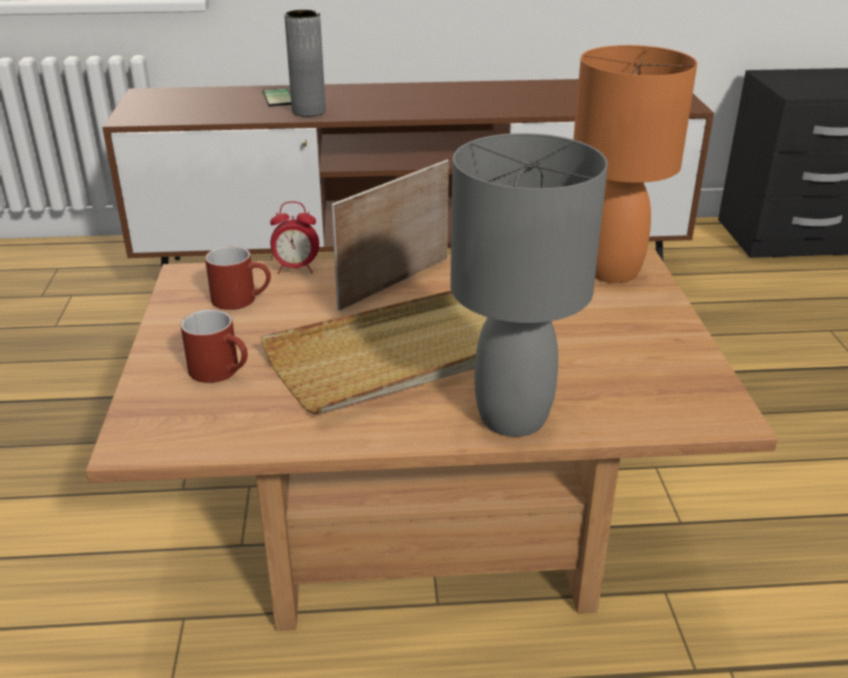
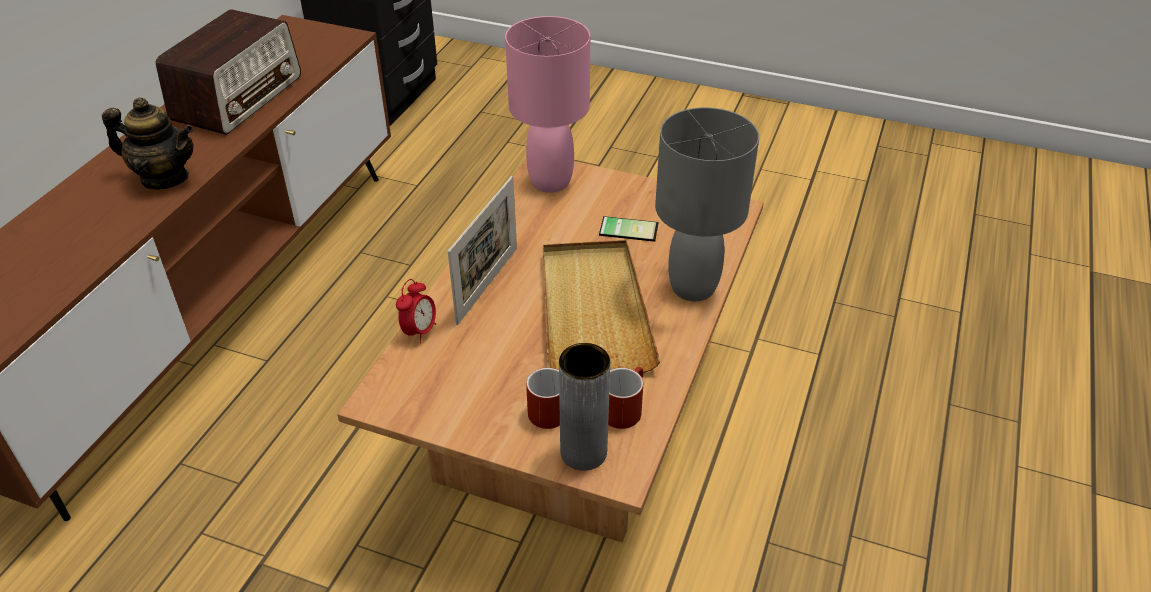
camera: 65 degrees left, 10 degrees up
(242, 299) = (448, 374): red mug -> red mug (624, 407)
(281, 97) = (48, 236): phone -> phone (629, 227)
(308, 111) = (116, 228): grey vase -> grey vase (583, 452)
(386, 107) = (165, 178): none -> teapot
(395, 283) = (487, 285): picture frame -> picture frame turned 135 degrees counterclockwise
(525, 97) = (238, 98): none -> radio
(612, 272) = (551, 182): orange table lamp -> pink table lamp

